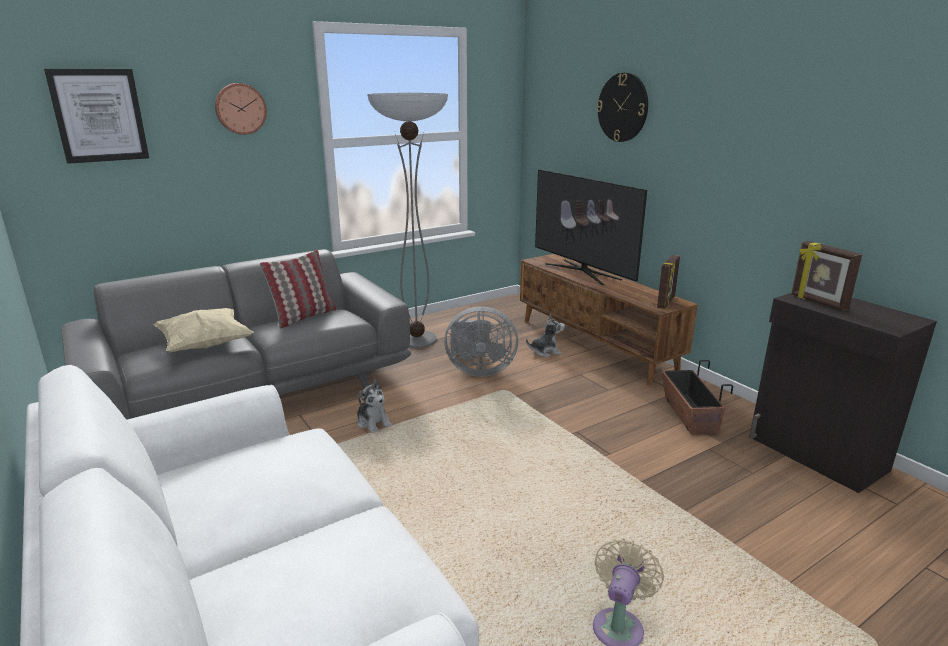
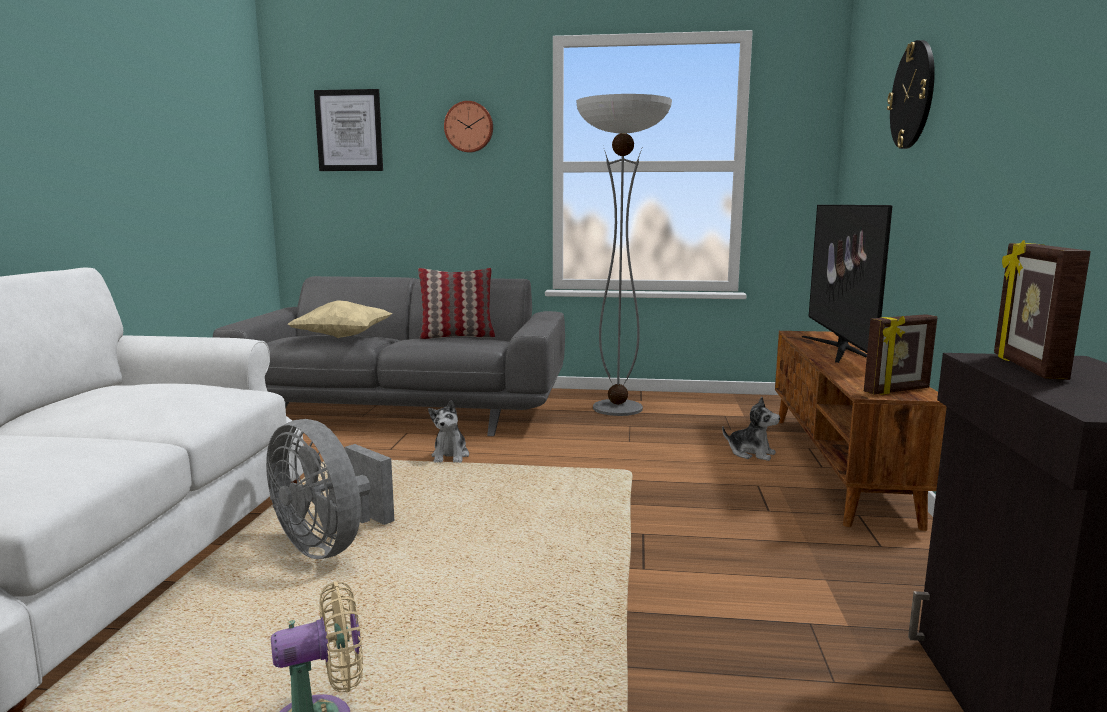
camera: 40 degrees right, 10 degrees down
(478, 370) = (634, 447): grey fan -> grey fan (330, 545)
(689, 415) = (850, 576): planter -> none

